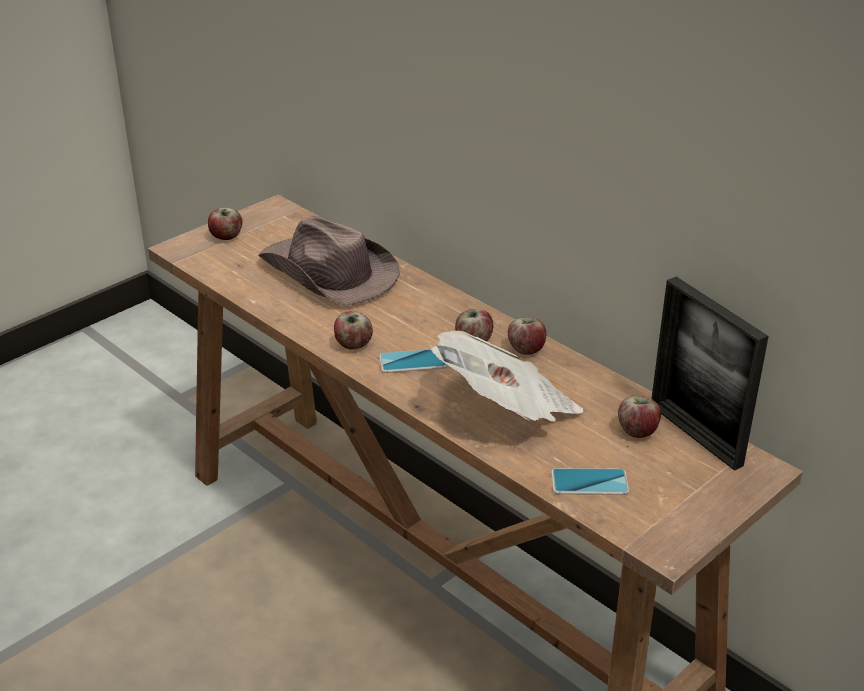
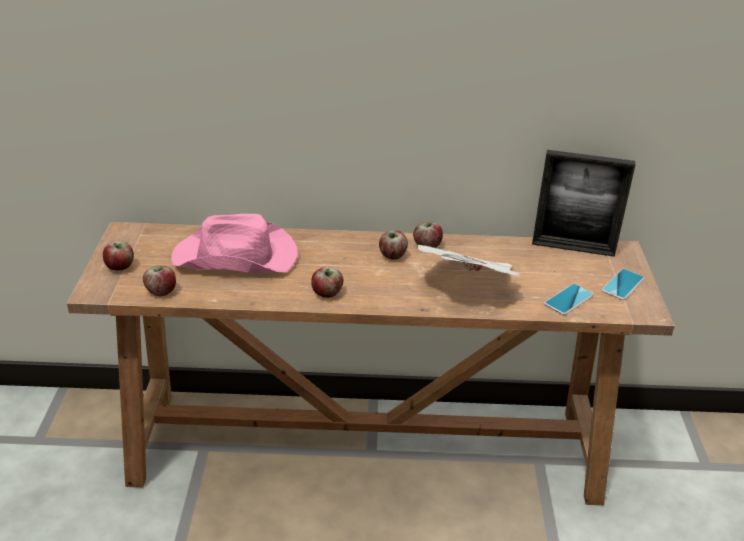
camera: 45 degrees left, 0 degrees up
(328, 273) = (236, 257): brown hat -> pink hat
(413, 362) = (378, 285): phone -> phone (622, 285)
(637, 431) = (547, 260): apple -> apple (161, 291)

